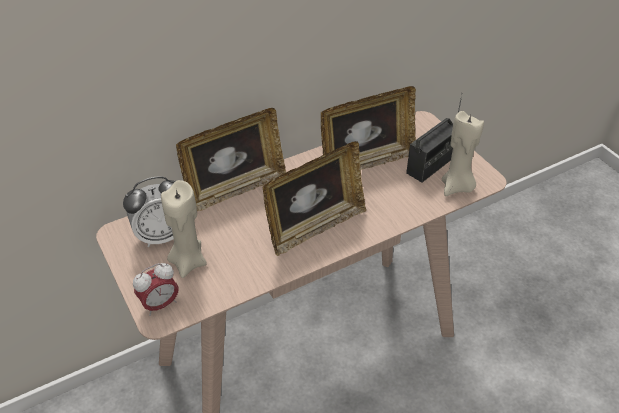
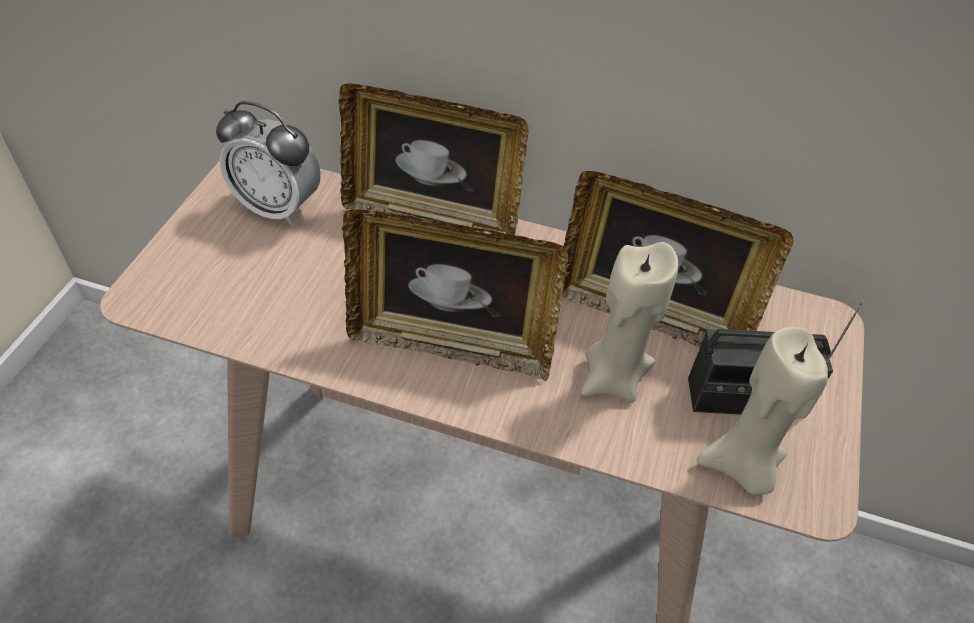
camera: 45 degrees right, 5 degrees up
(160, 304) = (162, 283): alarm clock -> none
(188, 262) = (257, 260): beige candle -> beige candle (613, 378)

